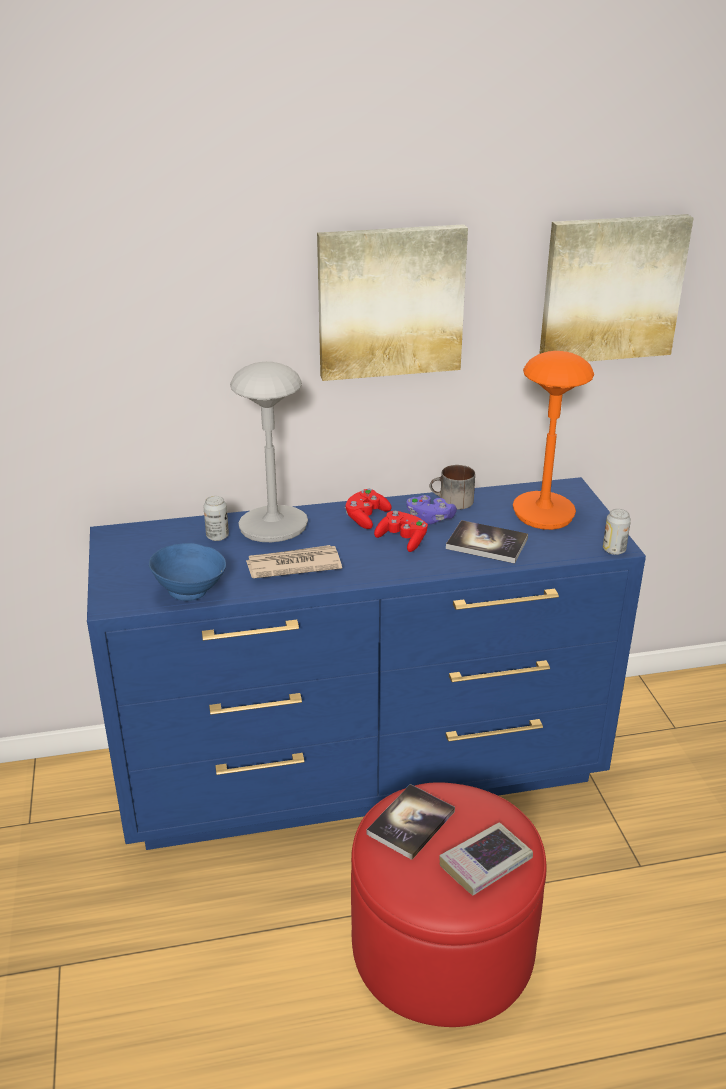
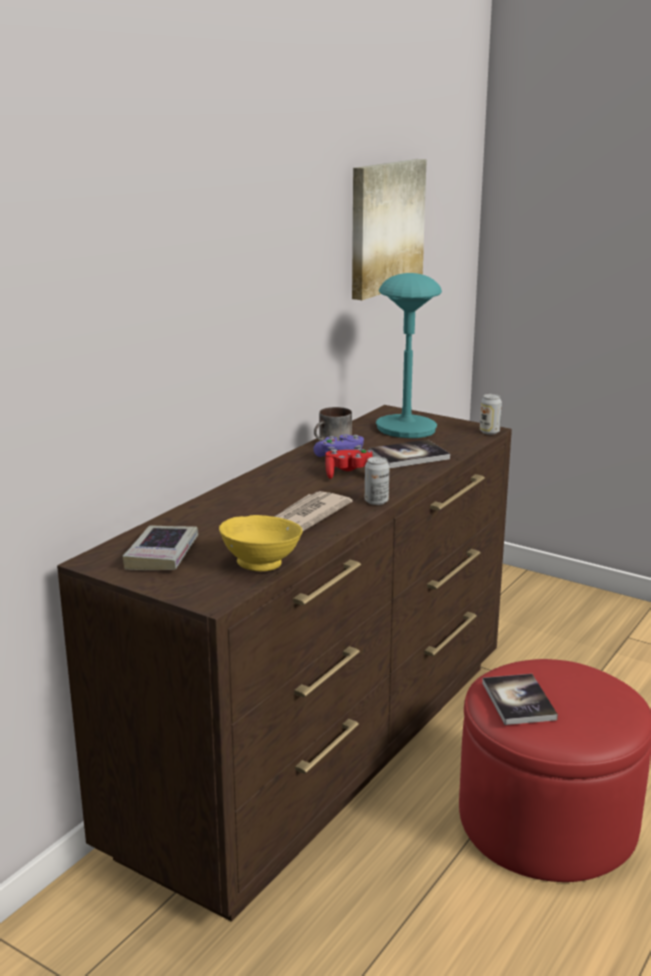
camera: 45 degrees left, 10 degrees down
(191, 591) = (262, 564): blue bowl -> yellow bowl
(217, 536) = (200, 525): can -> can (376, 501)
(273, 527) = (233, 503): grey table lamp -> none
(364, 770) = (324, 751): blue dresser -> brown dresser
(366, 518) = (293, 472): red game controller -> none
(390, 302) = (266, 252): picture -> none
(485, 863) = (599, 694): book -> book (162, 554)
(543, 513) = (405, 429): orange table lamp -> turquoise table lamp

